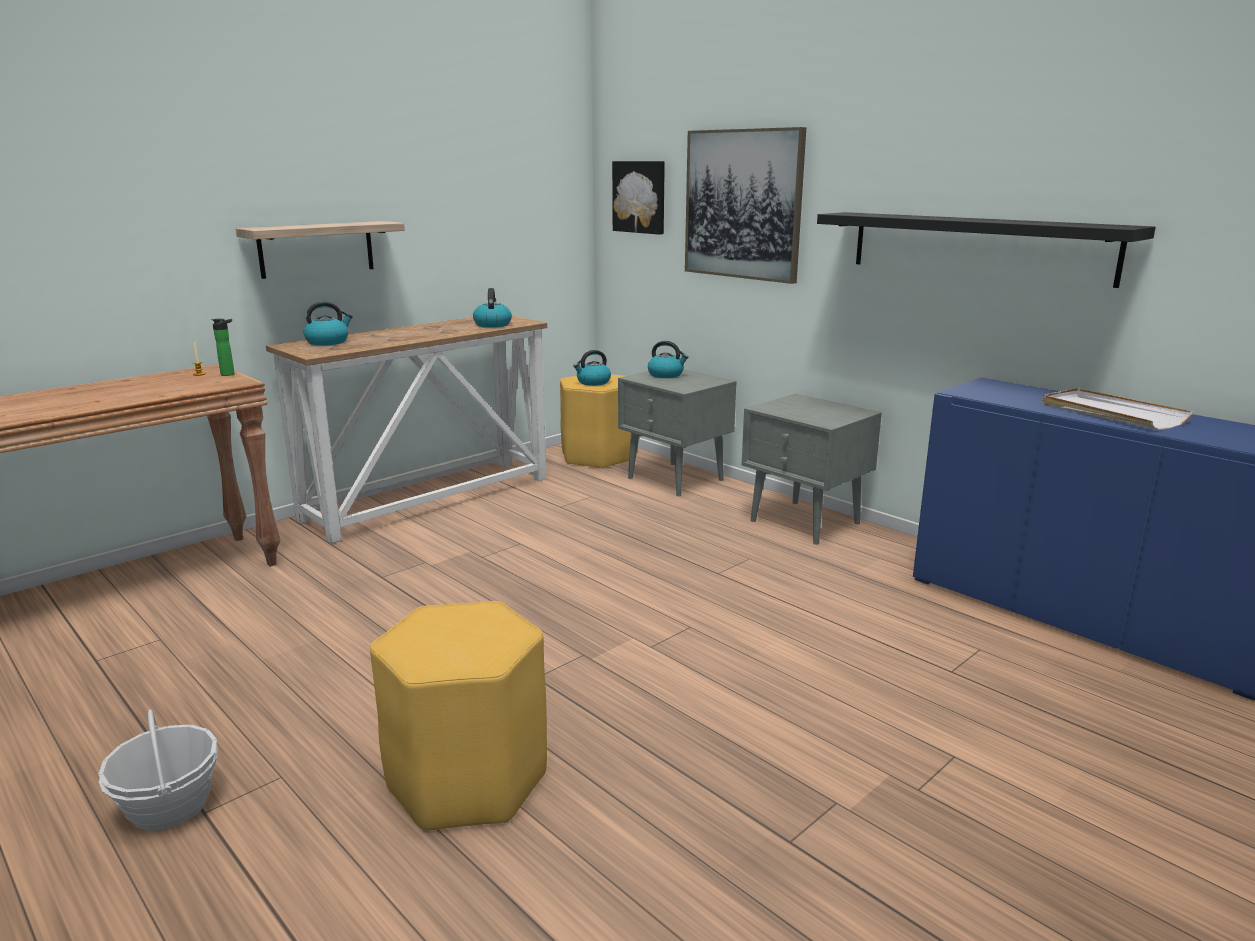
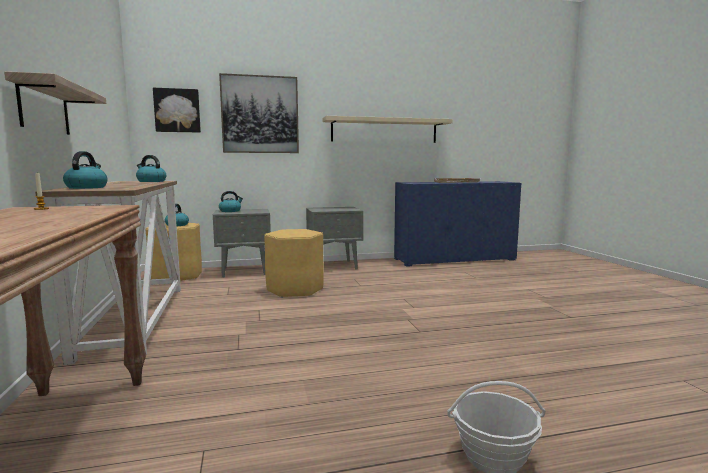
camera: 60 degrees left, 10 degrees down
(230, 374) = (76, 206): bottle -> none
(469, 780) = (506, 360): yellow stool -> yellow stool (295, 289)
(977, 246) = (384, 130): black shelf -> beige shelf

